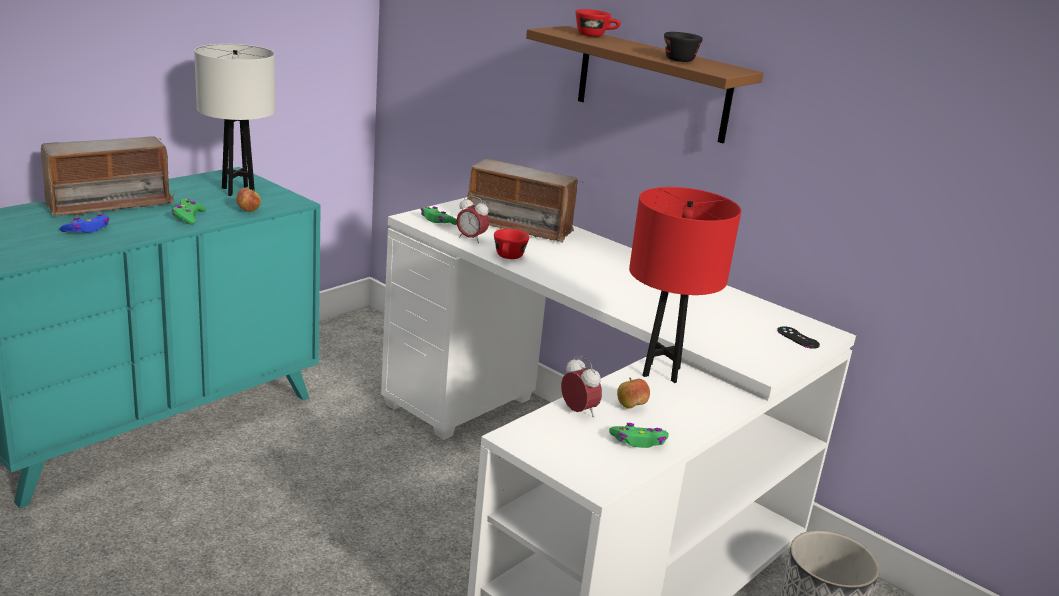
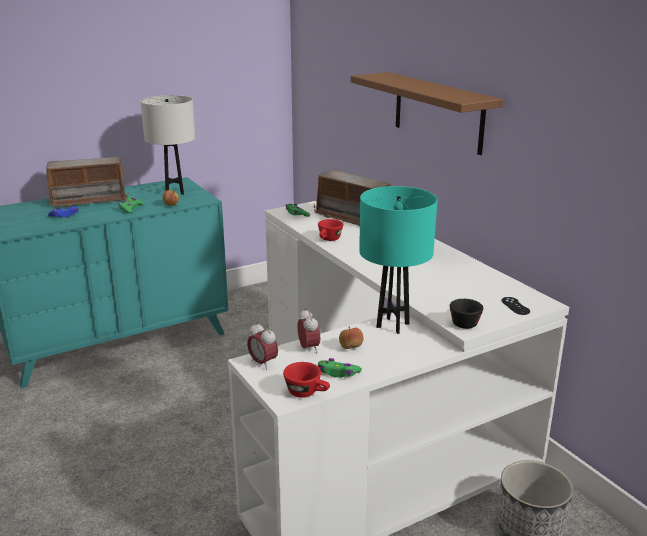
camera: 20 degrees right, 0 degrees up
(471, 239) = (311, 226): alarm clock -> alarm clock (263, 363)
(595, 35) = (398, 78): red cup -> red cup (307, 393)
(660, 372) = (392, 325): red table lamp -> turquoise table lamp
(678, 59) = (441, 91): black cup -> black cup (464, 322)

